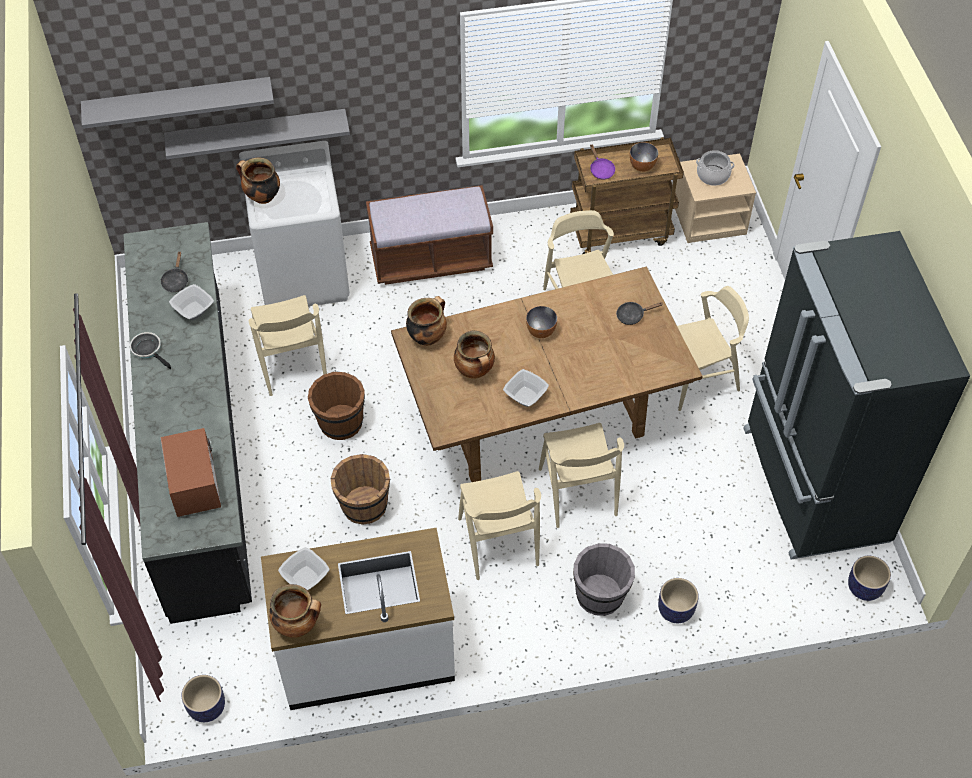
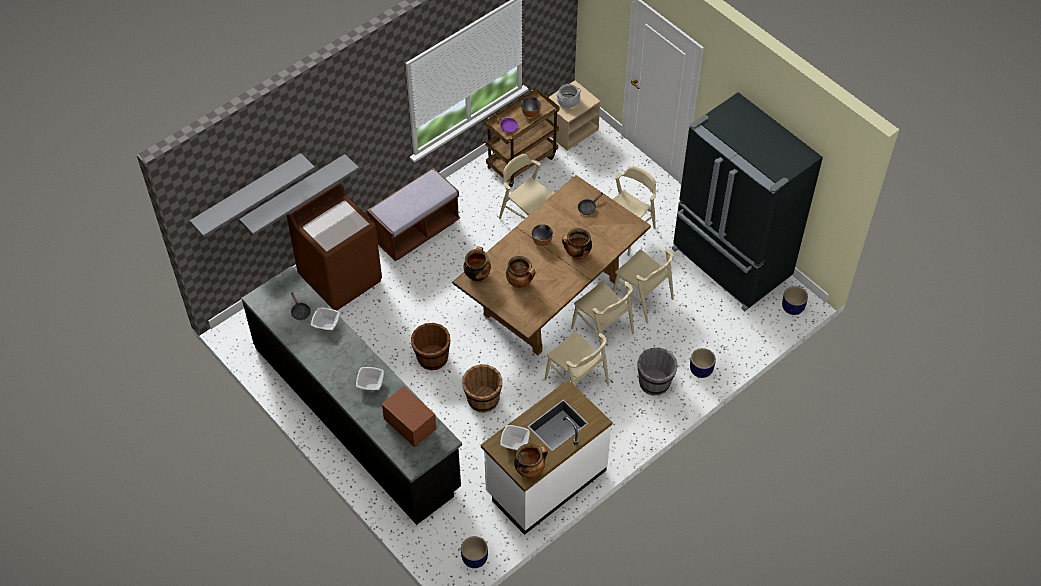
camera: 30 degrees left, 0 degrees up
(148, 350) = (317, 361): frying pan -> none
(261, 197) = (318, 234): cooking pot -> cooking pot (577, 254)
(291, 363) = (374, 336): beige chair -> beige chair (642, 298)
(304, 275) = (341, 278): white washing machine -> brown washing machine
(526, 396) = (560, 283): bowl -> bowl (371, 384)

